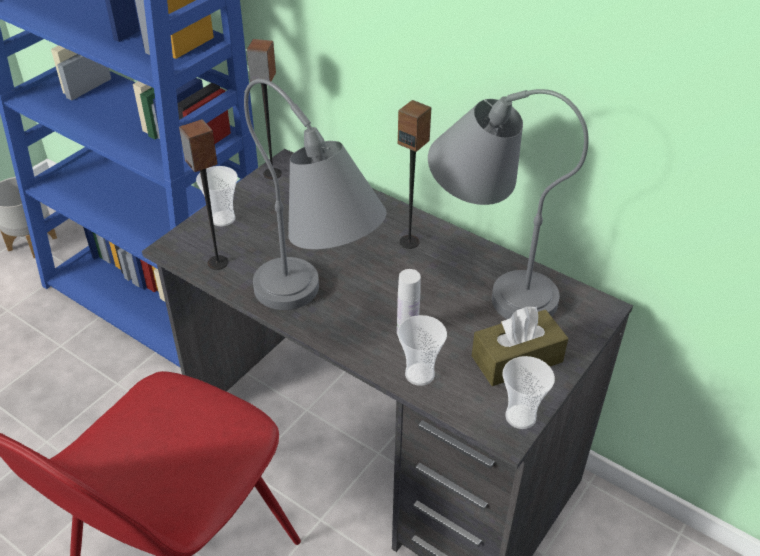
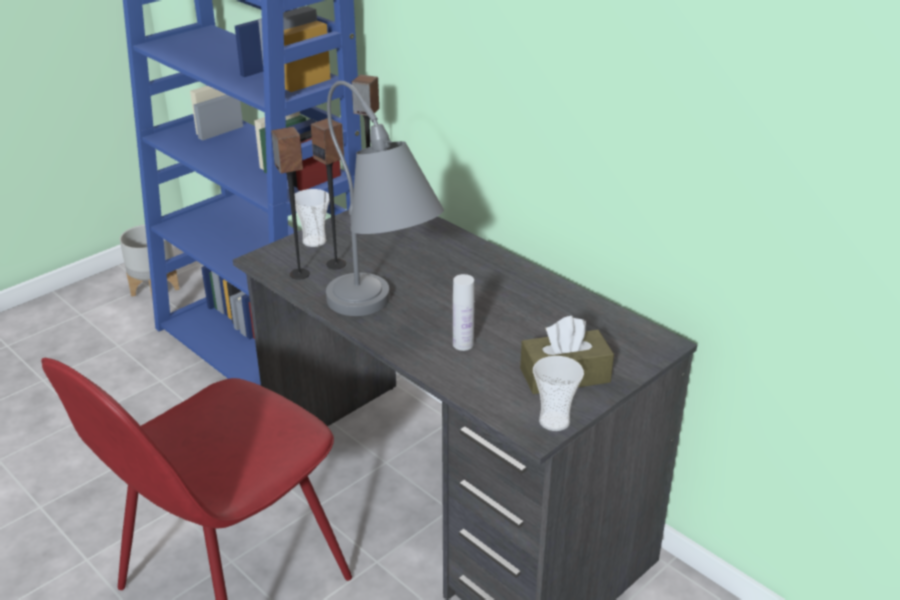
camera: 10 degrees right, 10 degrees down
(409, 241) = (487, 274): speaker -> speaker (336, 264)
(419, 374) = (465, 378): cup -> none
(487, 279) = (555, 310): grey table lamp -> none

